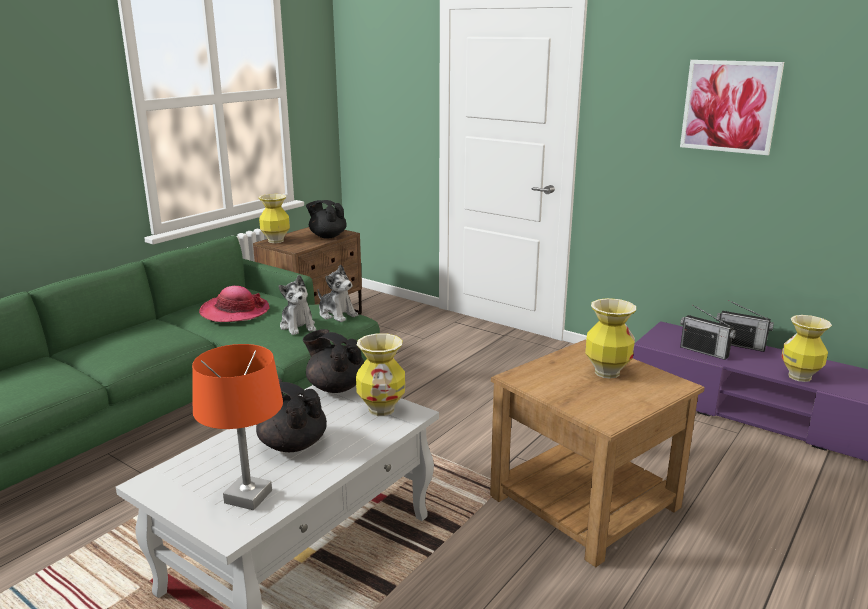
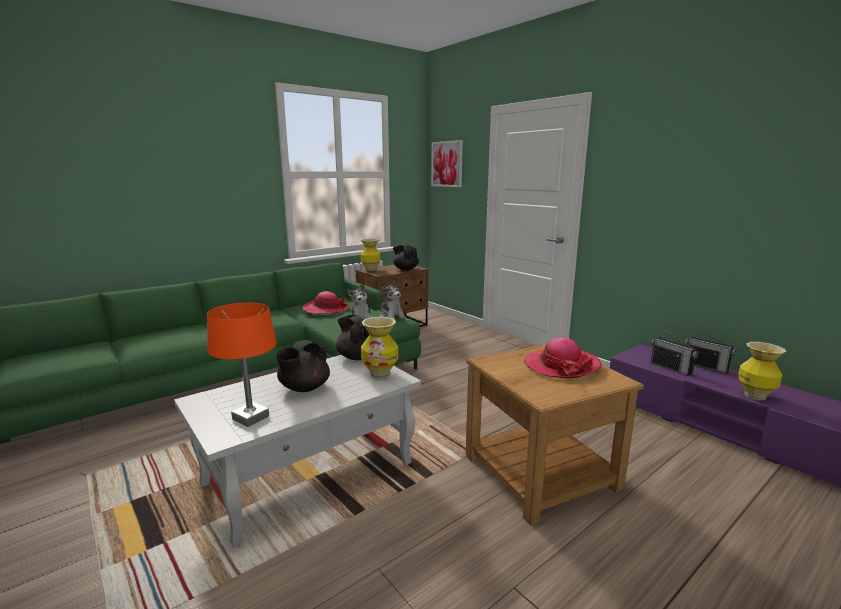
camera: 15 degrees right, 5 degrees down
(292, 444) = (304, 388): black teapot -> black teapot turned 105 degrees counterclockwise
(606, 372) = (561, 365): vase -> hat
(730, 106) = (701, 170): picture -> picture (447, 164)

